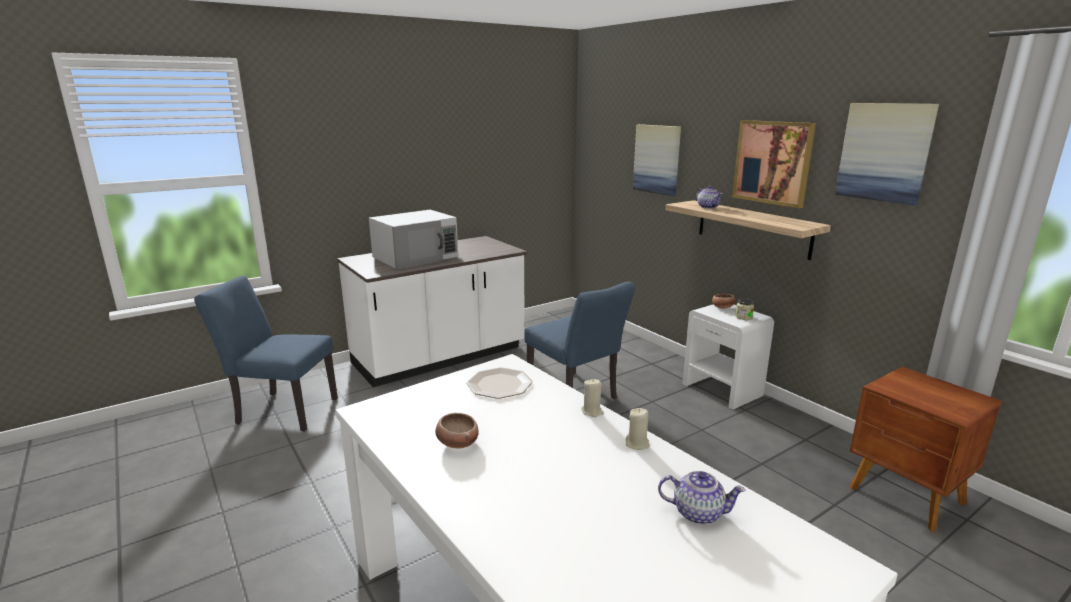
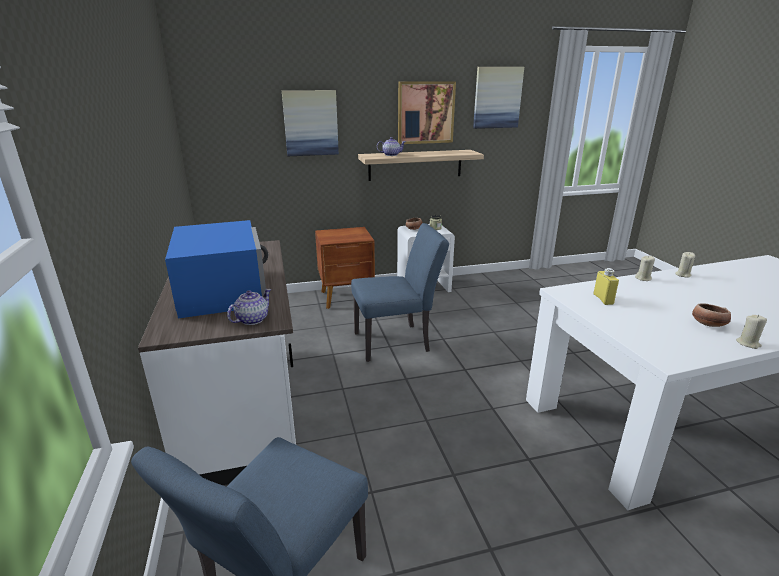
camera: 70 degrees left, 5 degrees up
(412, 464) = (748, 344): none -> beige candle
(416, 257) = (223, 290): white microwave -> blue microwave
(500, 384) = (603, 299): plate -> yellow bottle
(697, 512) = (749, 275): teapot -> teapot (252, 320)
(907, 497) = (553, 280): brown nightstand -> brown nightstand (347, 297)

